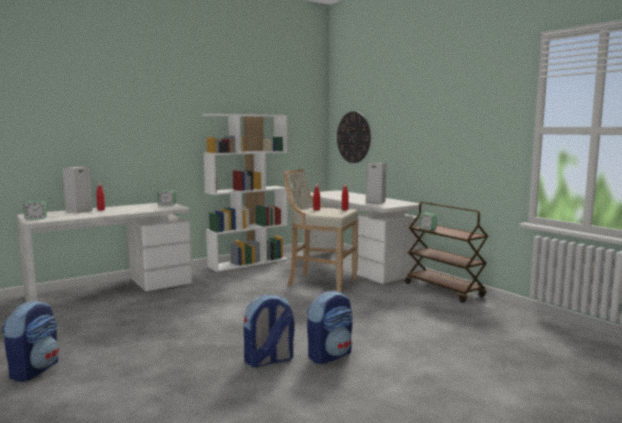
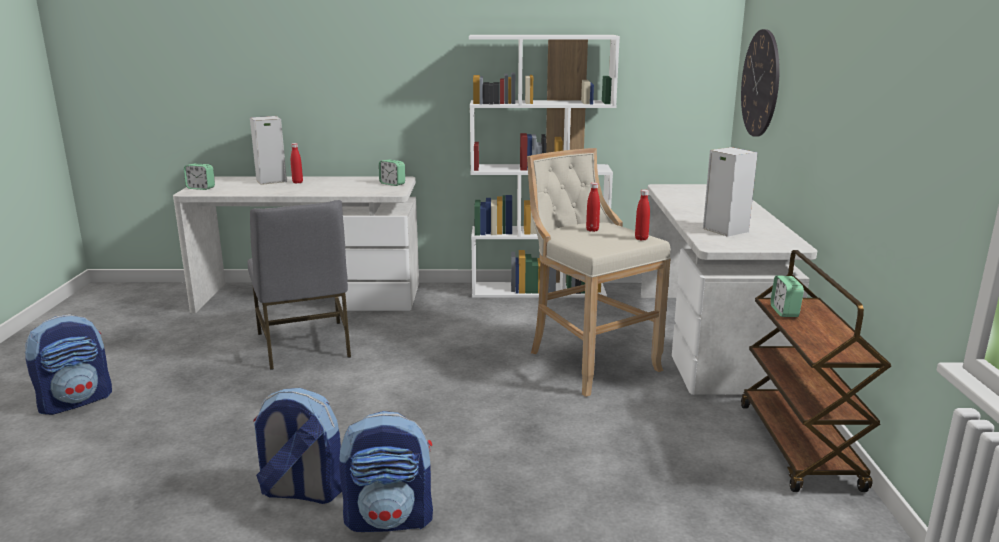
camera: 35 degrees right, 10 degrees up
(153, 310) = (304, 345): none -> grey chair

